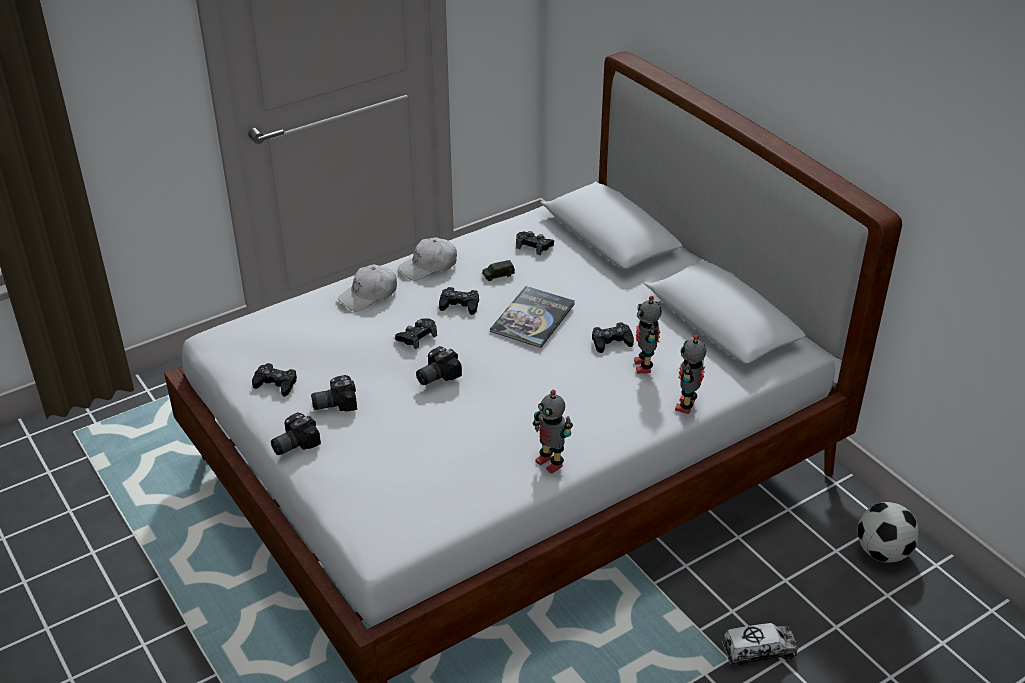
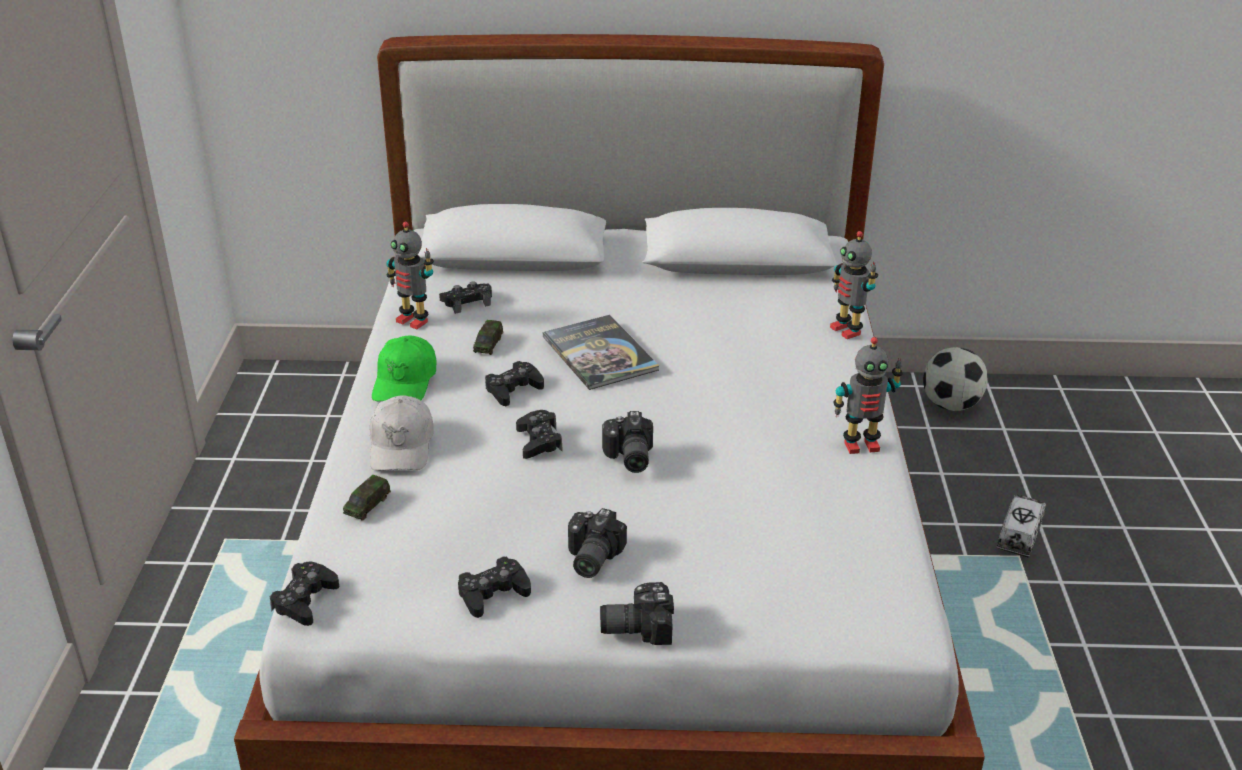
camera: 55 degrees left, 5 degrees down
(293, 443) = (636, 626): camera -> camera turned 90 degrees clockwise
(308, 310) = (367, 505): none -> toy car
(428, 266) = (405, 381): white cap -> green cap
(611, 342) = (697, 327): black game controller -> black game controller (305, 600)
(644, 366) = (760, 325): toy robot -> toy robot (413, 320)

